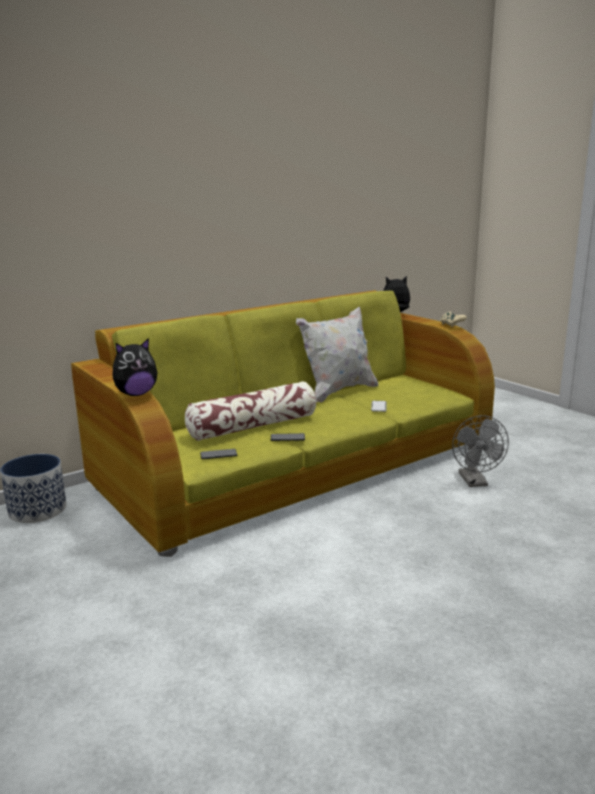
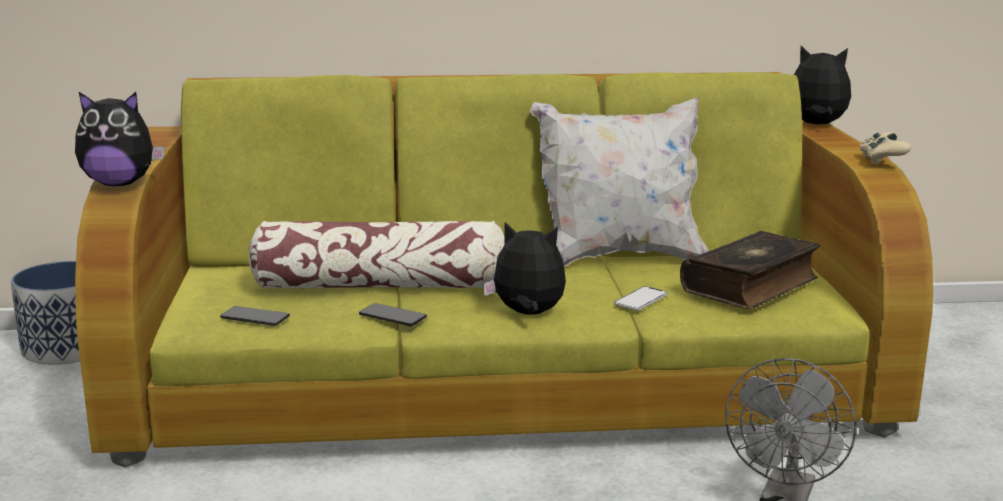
camera: 30 degrees right, 0 degrees up
(342, 423) = (527, 314): none -> plush toy
(412, 391) = (752, 285): none -> book

